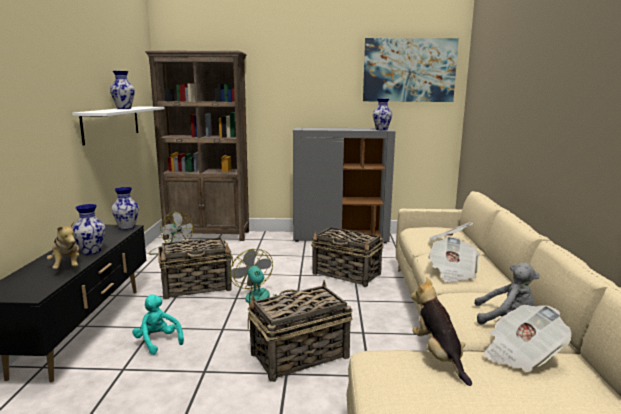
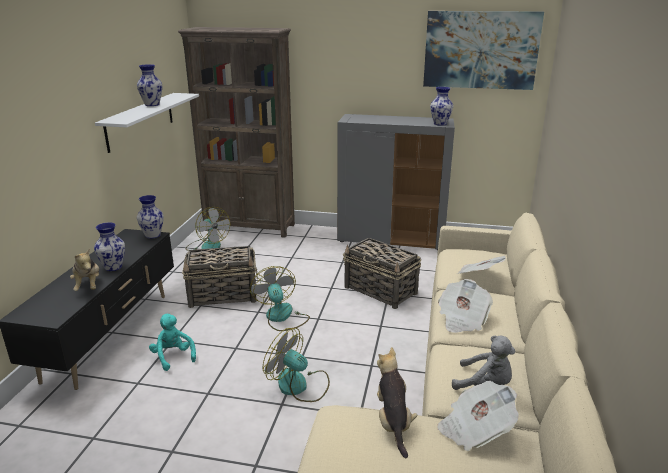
camera: 10 degrees right, 10 degrees up
(298, 356) = (299, 386): basket -> fan

